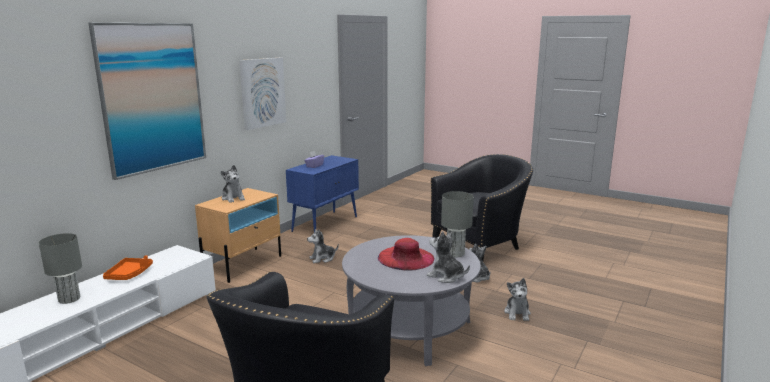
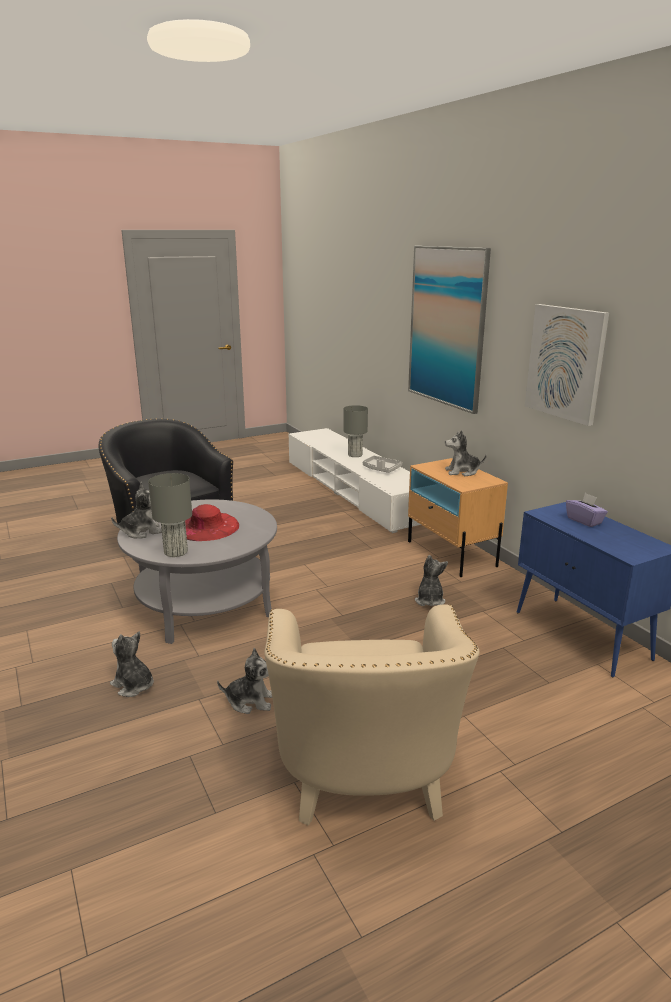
camera: 120 degrees right, 5 degrees up
(129, 274) = (381, 469): orange tray -> grey tray
(480, 244) = (365, 776): black armchair -> beige armchair

